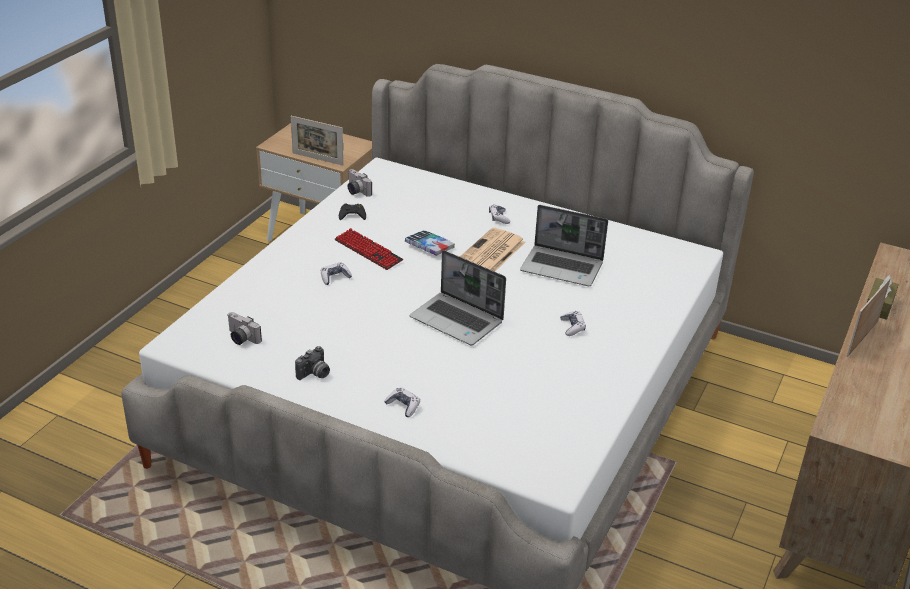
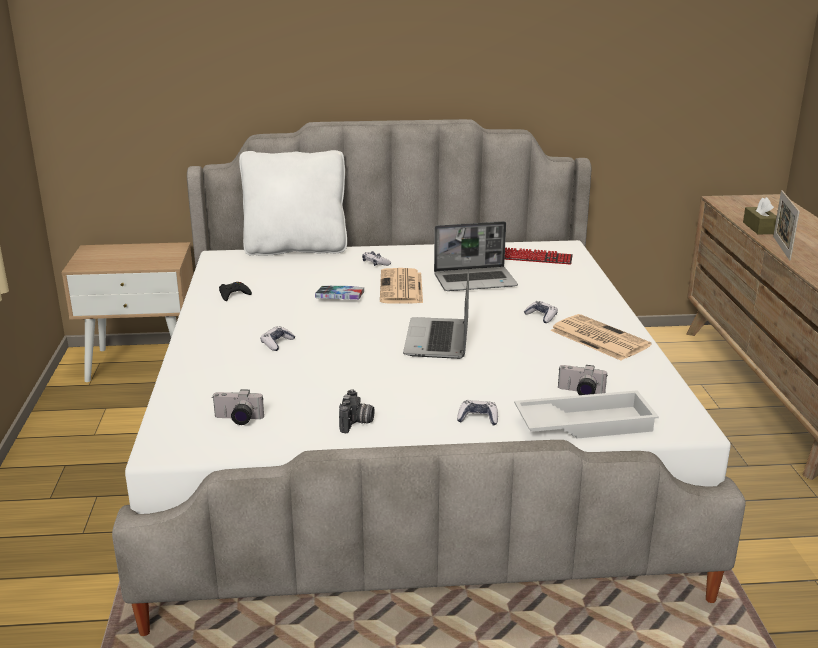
camera: 30 degrees left, 10 degrees down
(317, 159) = (142, 266): picture frame -> none
(356, 191) = (214, 277): camera -> camera (580, 393)
(368, 251) = (284, 315): keyboard -> keyboard (533, 258)
(450, 179) = (296, 249): none -> white pillow
(458, 320) = (438, 340): laptop -> laptop turned 90 degrees clockwise
(477, 444) = (584, 423): none -> white tray
(593, 368) = (598, 338): none -> newspaper

